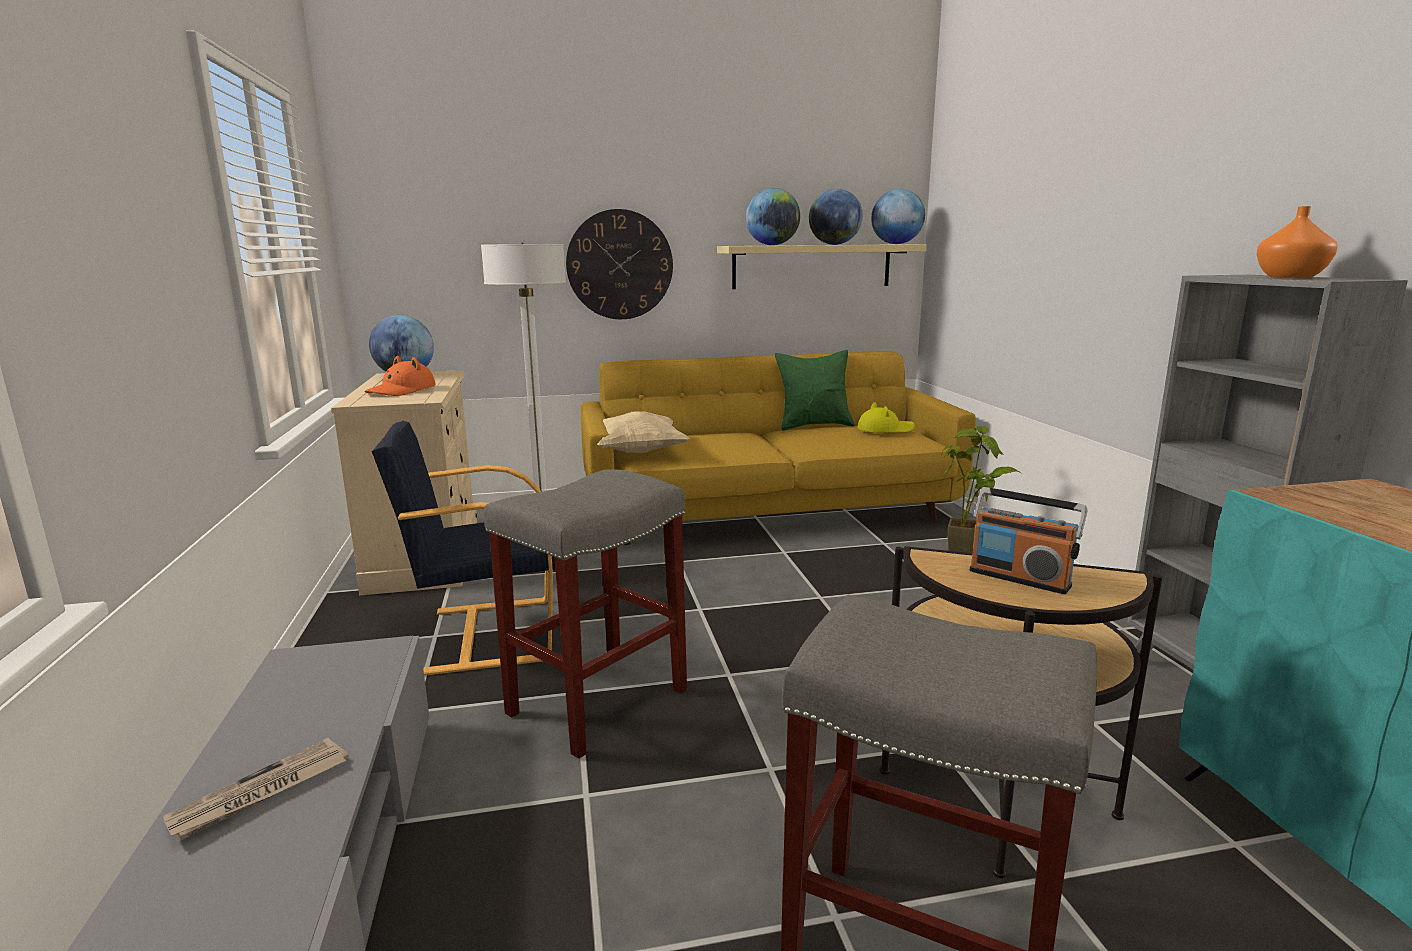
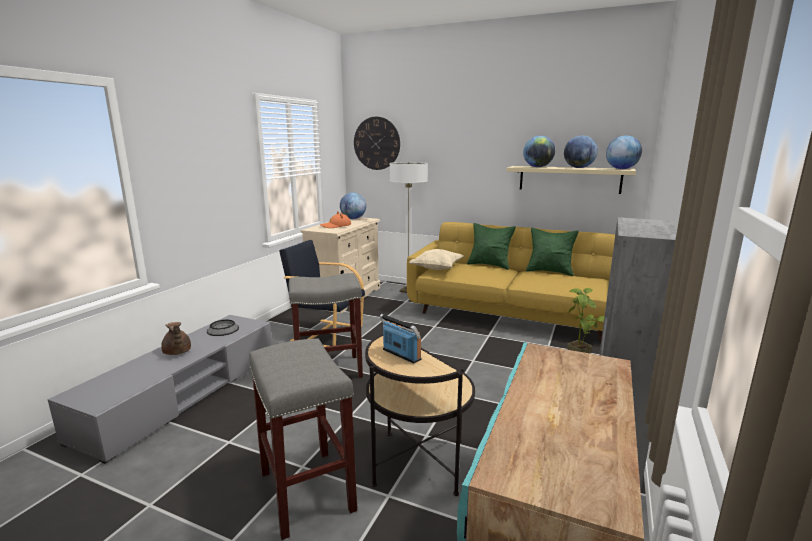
camera: 35 degrees right, 0 degrees up
(261, 793) = (177, 352): newspaper -> brown teapot
(313, 689) = (223, 329): none -> bowl
(619, 265) = (460, 173): wall clock -> wall clock (376, 143)
(711, 431) = (489, 265): none -> green pillow
(885, 429) = (582, 281): yellow hat -> none
(1019, 578) = (401, 355): radio -> radio turned 150 degrees clockwise
(1291, 277) = (647, 227): orange vase -> none

